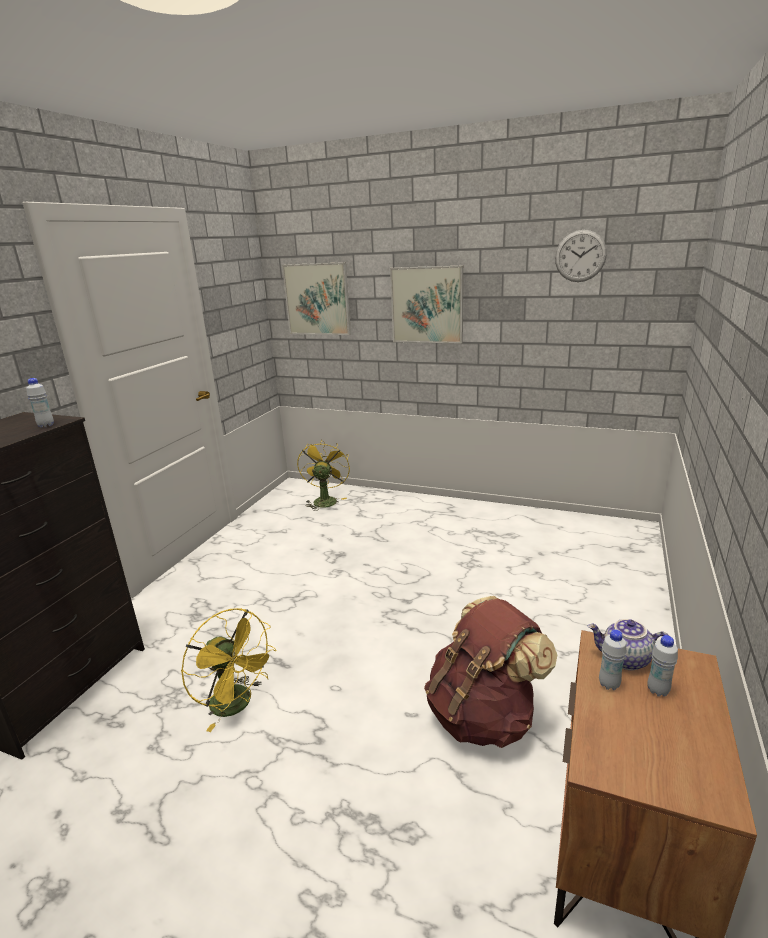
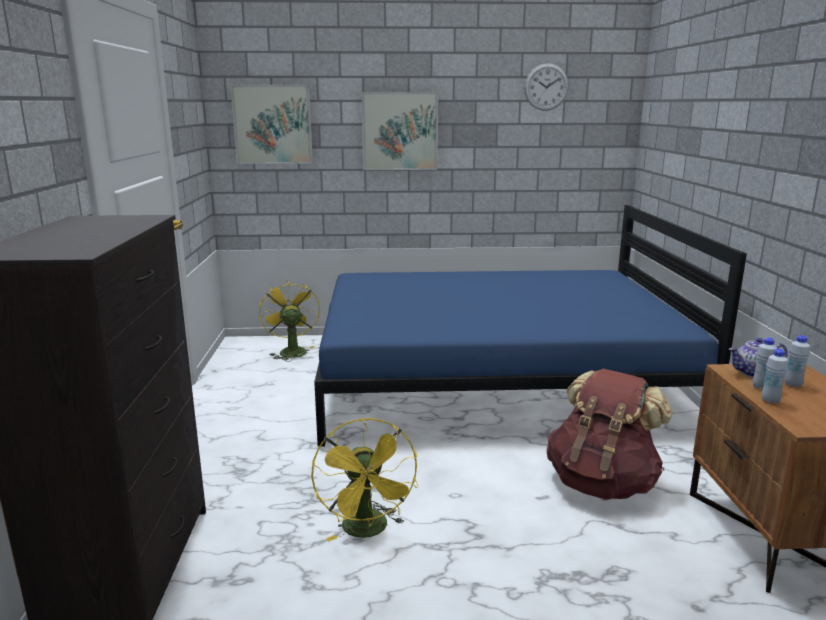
camera: 25 degrees left, 5 degrees down
(46, 425) = (145, 220): white bottle -> white bottle (770, 401)
(238, 705) = (368, 531): yellow fan -> yellow fan turned 60 degrees clockwise
(476, 564) = (496, 381): none -> blue bed

